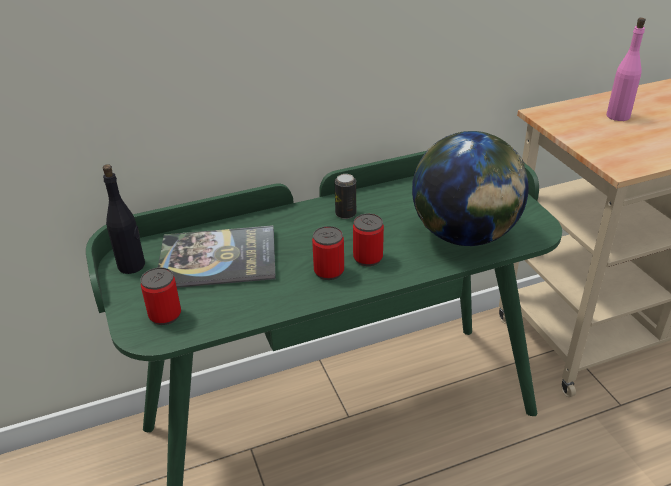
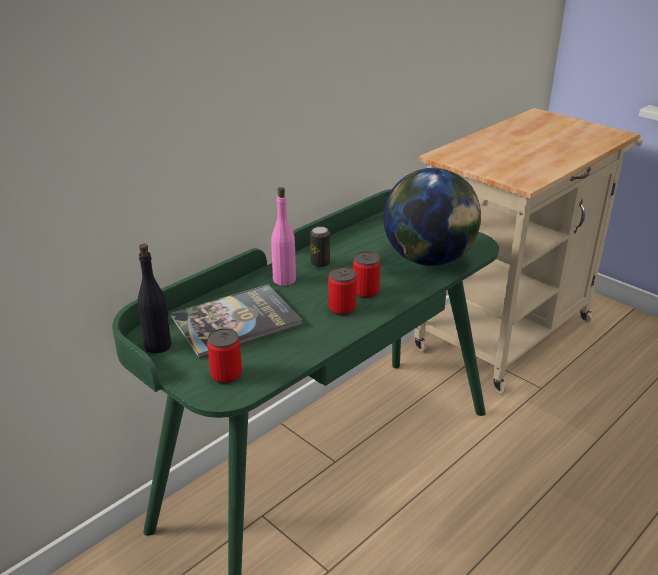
camera: 25 degrees left, 5 degrees down
(618, 116) = (495, 149): pink bottle -> pink bottle (284, 279)

